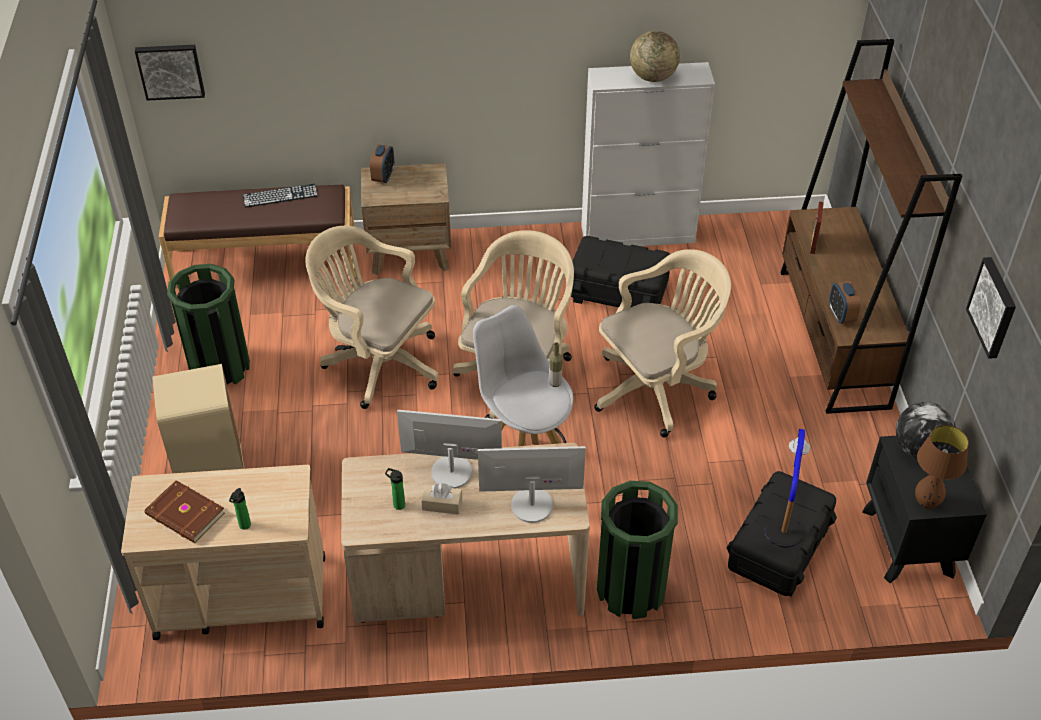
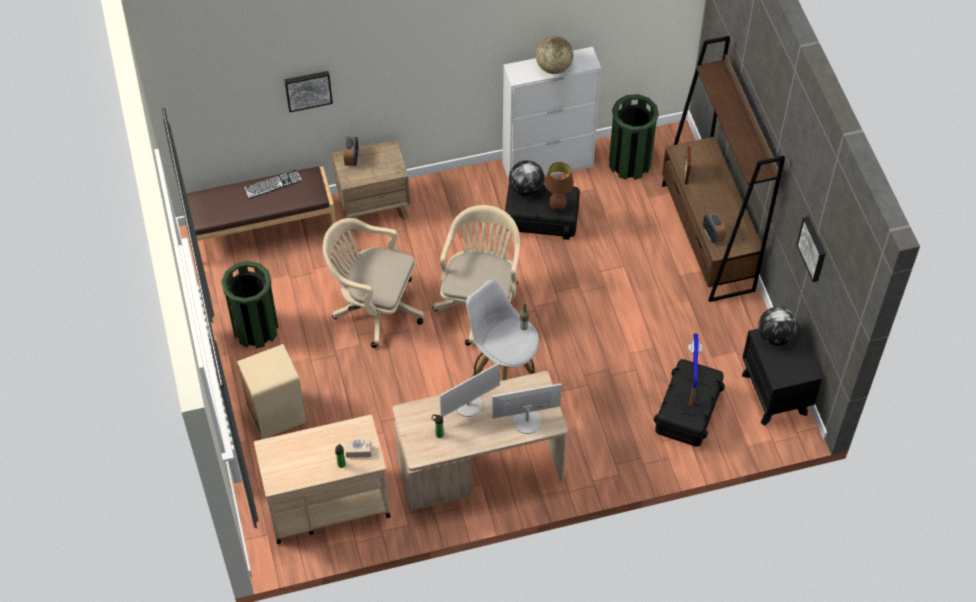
camera: 10 degrees left, 10 degrees up
(170, 70) = (188, 115): picture -> picture (308, 89)
(185, 515) = (299, 464): brown book -> none
(442, 504) = (468, 429): beige tissue box -> beige tissue box (358, 451)
(451, 471) = (468, 405): monitor -> monitor turned 150 degrees clockwise
(602, 246) = (526, 189): none -> globe
(631, 589) = (592, 457): green trash can -> green trash can (629, 163)
(657, 388) = (585, 299): beige office chair -> none
(926, 503) = (783, 376): brown table lamp -> brown table lamp (557, 208)

